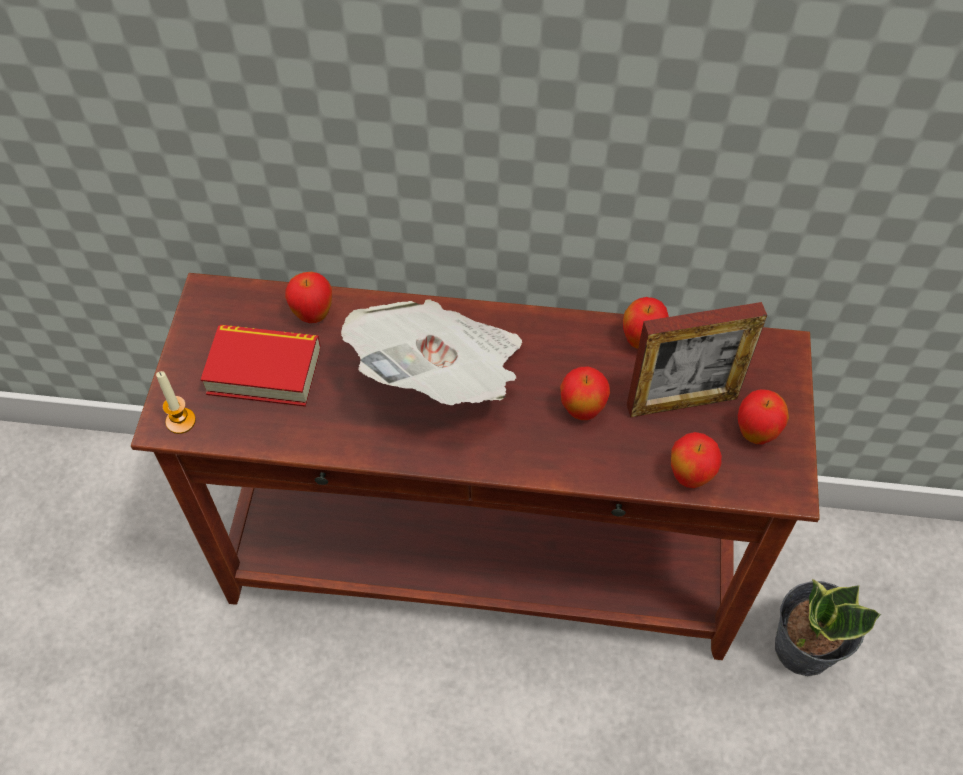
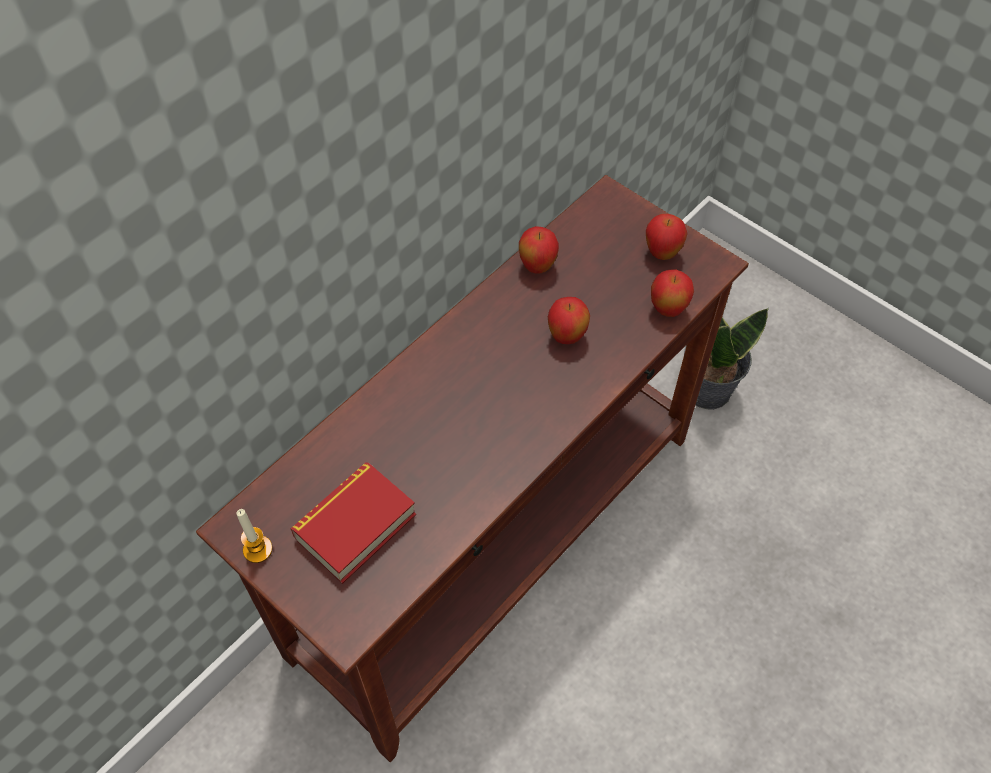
camera: 55 degrees left, 0 degrees up
(181, 421) = (353, 618): candle -> candle (257, 549)
(313, 315) = (329, 460): apple -> none
(441, 375) = (464, 405): newspaper -> none
(681, 401) = (605, 276): picture frame -> none

